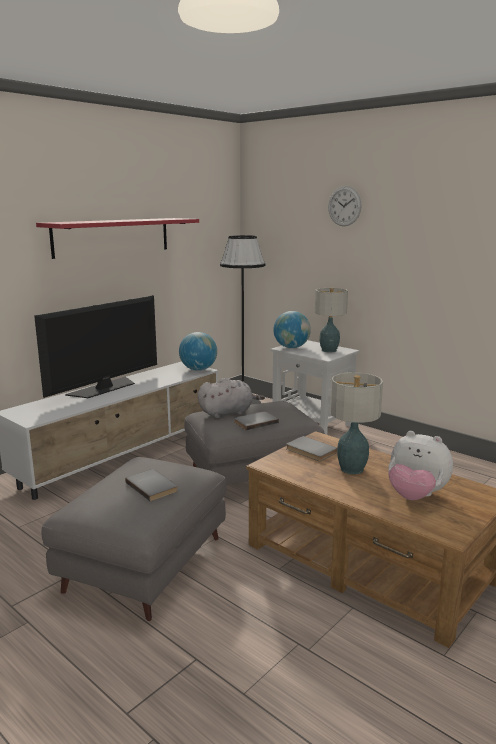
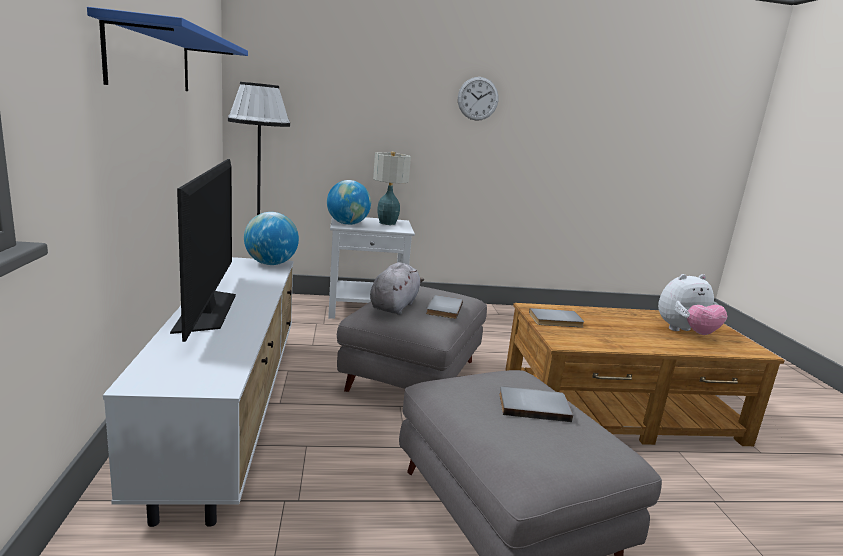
camera: 50 degrees left, 0 degrees up
(112, 237) = (152, 59): red shelf -> blue shelf
(344, 206) = (388, 60): wall clock -> wall clock (478, 98)
(352, 469) = (612, 326): table lamp -> none

